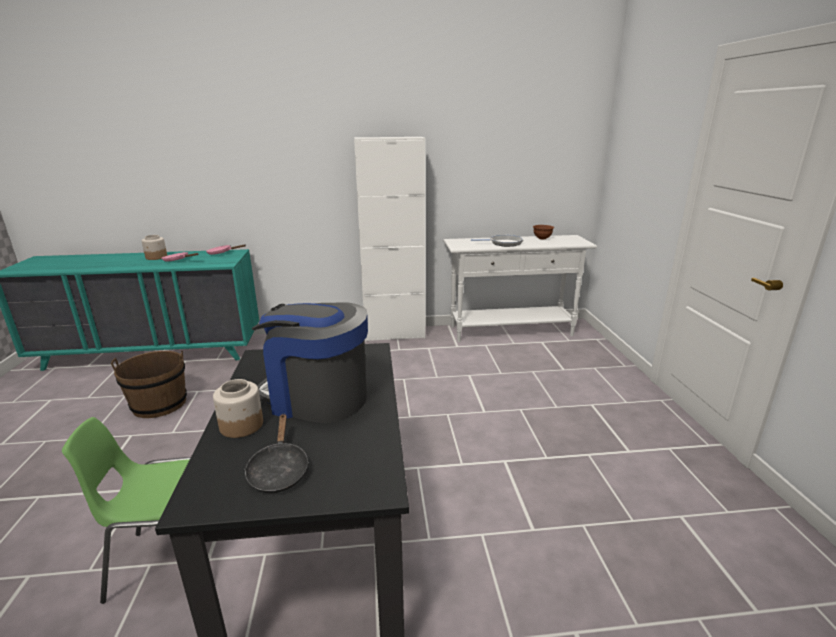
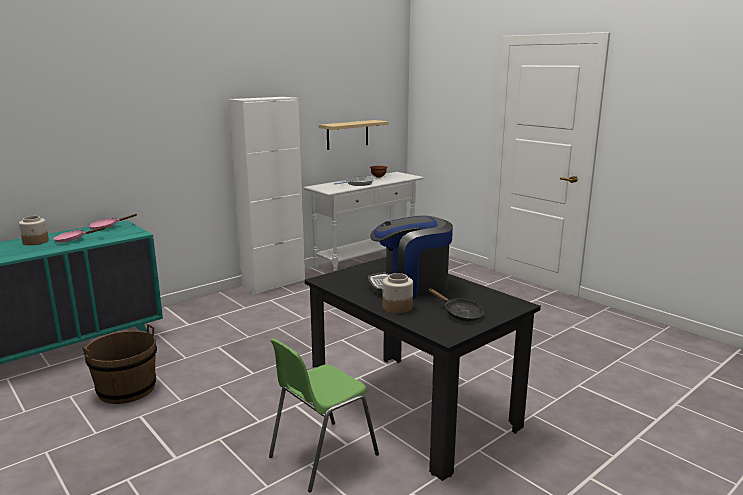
camera: 35 degrees left, 5 degrees down
(508, 185) = (347, 134): none -> shelf

